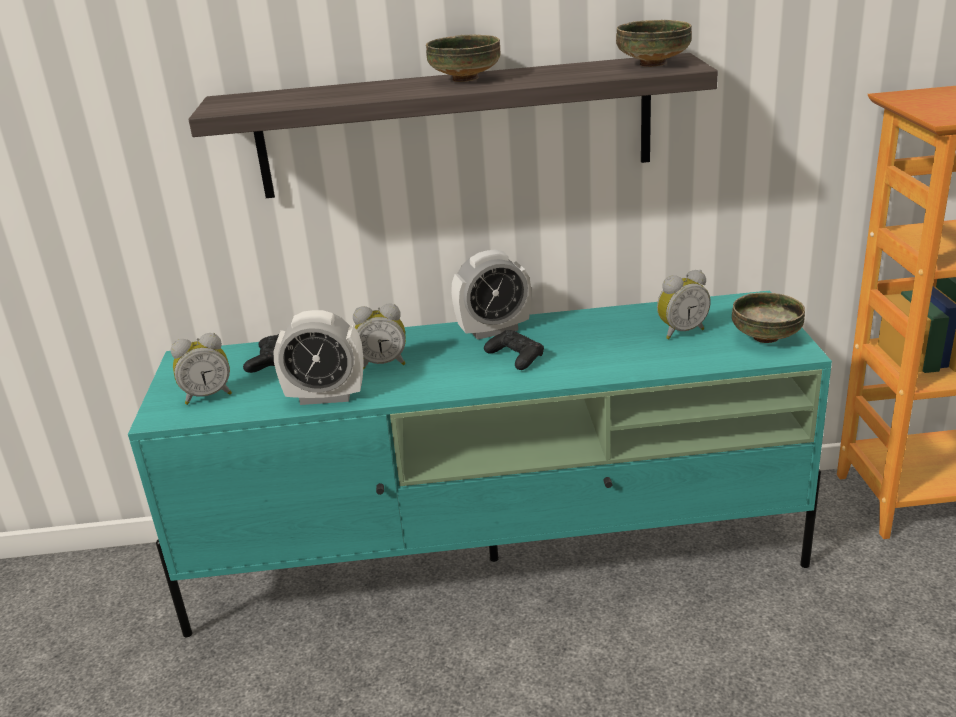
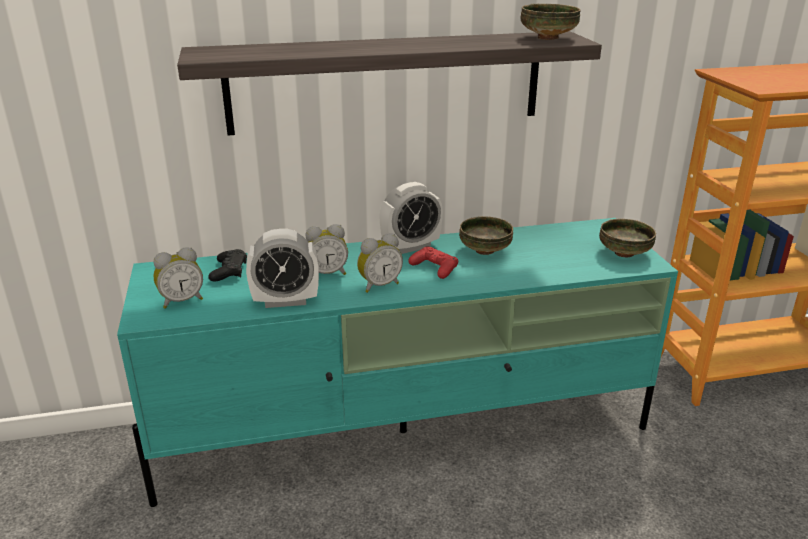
camera: 10 degrees left, 0 degrees up
(465, 79) = (401, 42): bowl -> bowl (484, 250)
(515, 356) = (434, 268): black game controller -> red game controller
(680, 331) = (558, 248): alarm clock -> alarm clock (379, 285)

